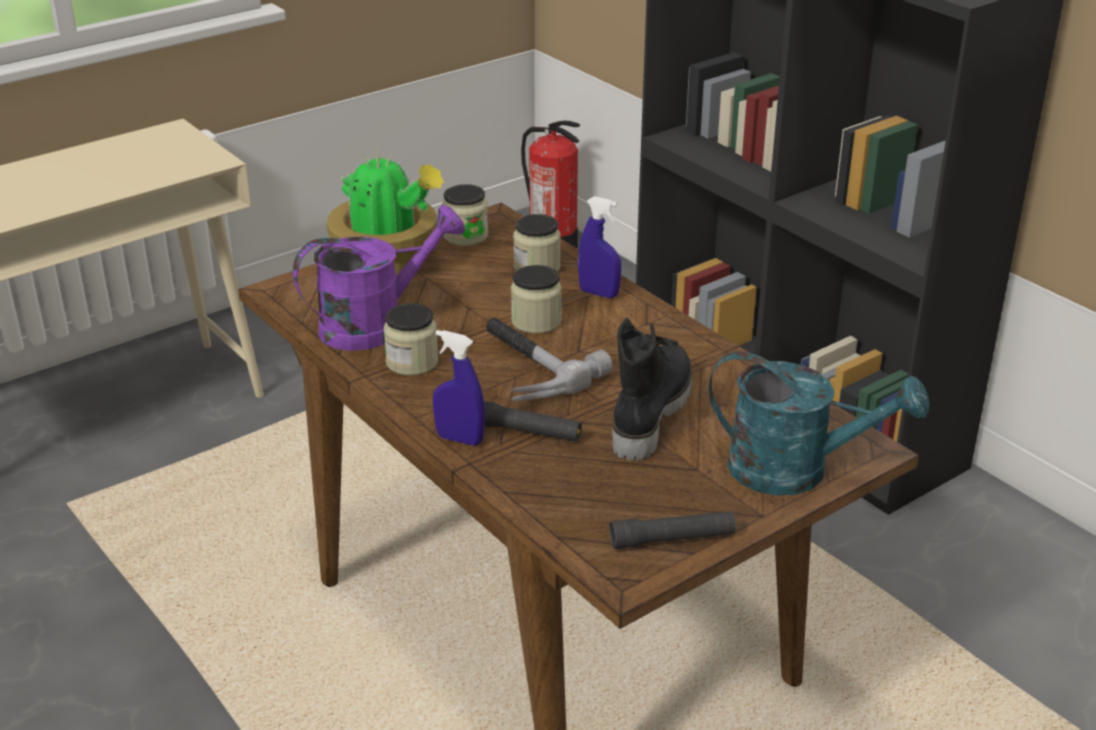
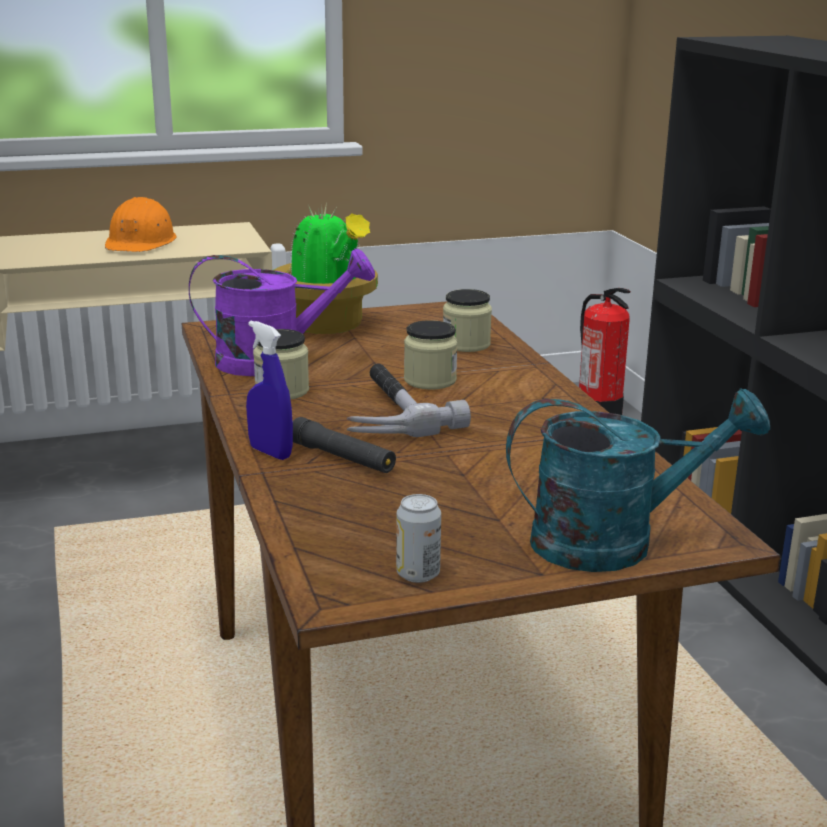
camera: 20 degrees right, 10 degrees down
(89, 172) = (141, 242): none -> orange hard hat
(465, 236) = (418, 315): jar -> none
(598, 293) = (511, 370): blue spray bottle -> none
(648, 414) = (484, 465): black boot -> none
(672, 539) = (418, 574): black flashlight -> can
(796, 471) = (614, 541): turquoise watering can -> turquoise watering can turned 45 degrees counterclockwise

